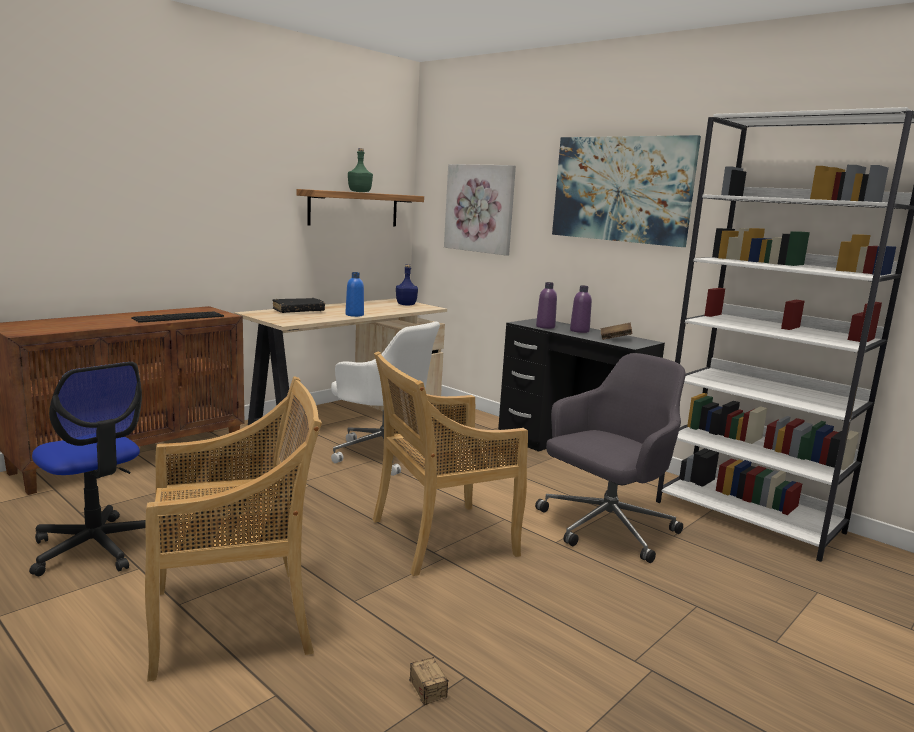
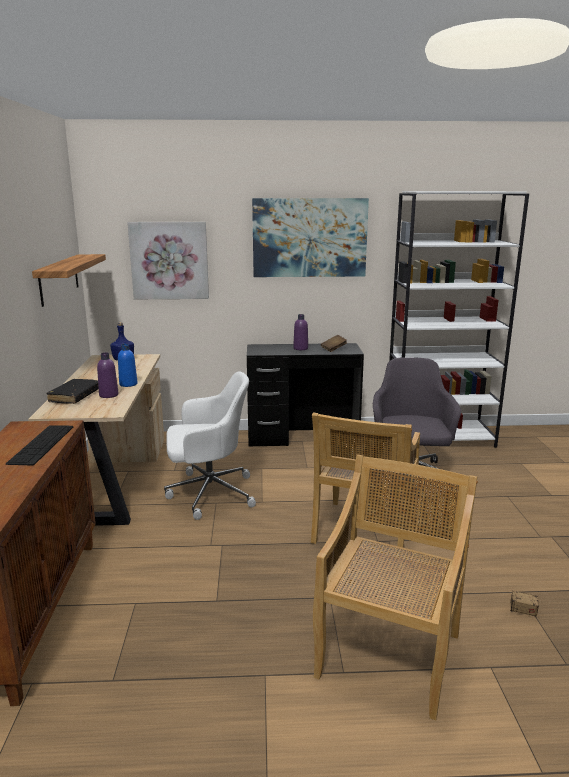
camera: 45 degrees left, 5 degrees up
(96, 547) = (199, 688): office chair -> none
(359, 192) = (67, 261): green bottle -> none
(545, 327) = (276, 351): purple bottle -> purple bottle (109, 395)

